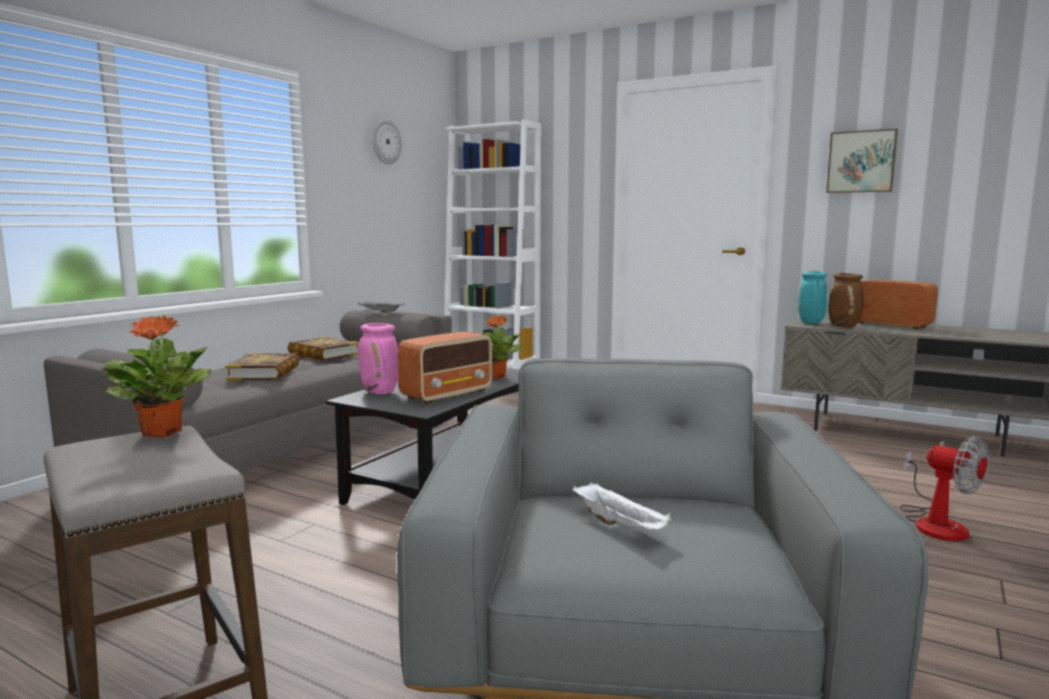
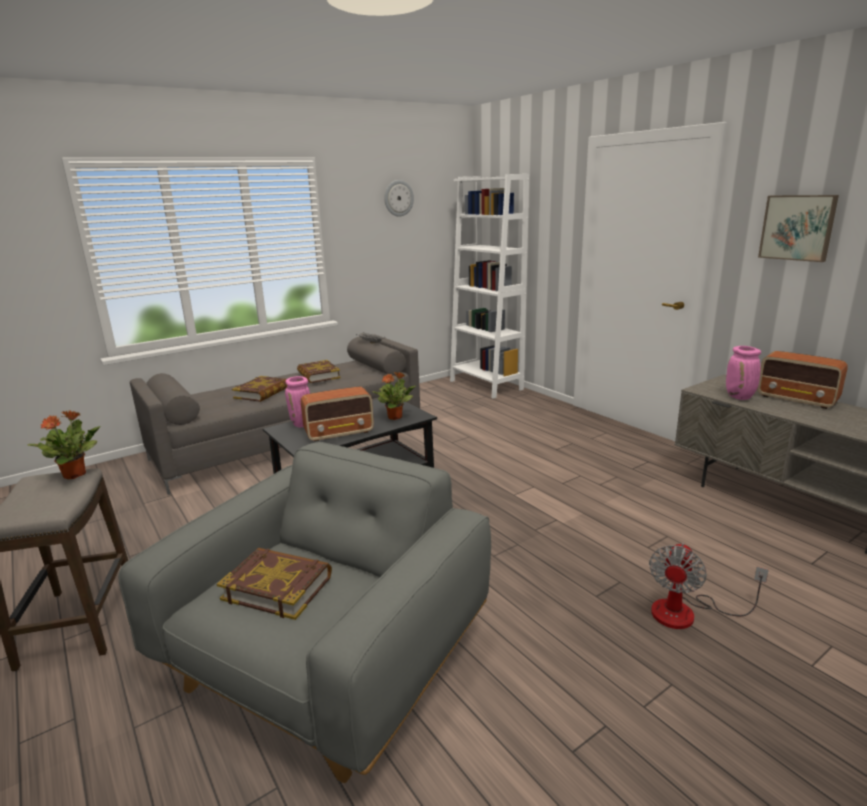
camera: 25 degrees right, 10 degrees up
(620, 525) = (278, 587): white tray -> book
(811, 323) = (715, 387): turquoise vase -> none
(844, 326) = (740, 397): brown vase -> pink vase
(891, 325) = (797, 399): radio -> radio turned 150 degrees clockwise
(935, 523) = (687, 613): fan -> fan turned 45 degrees clockwise

